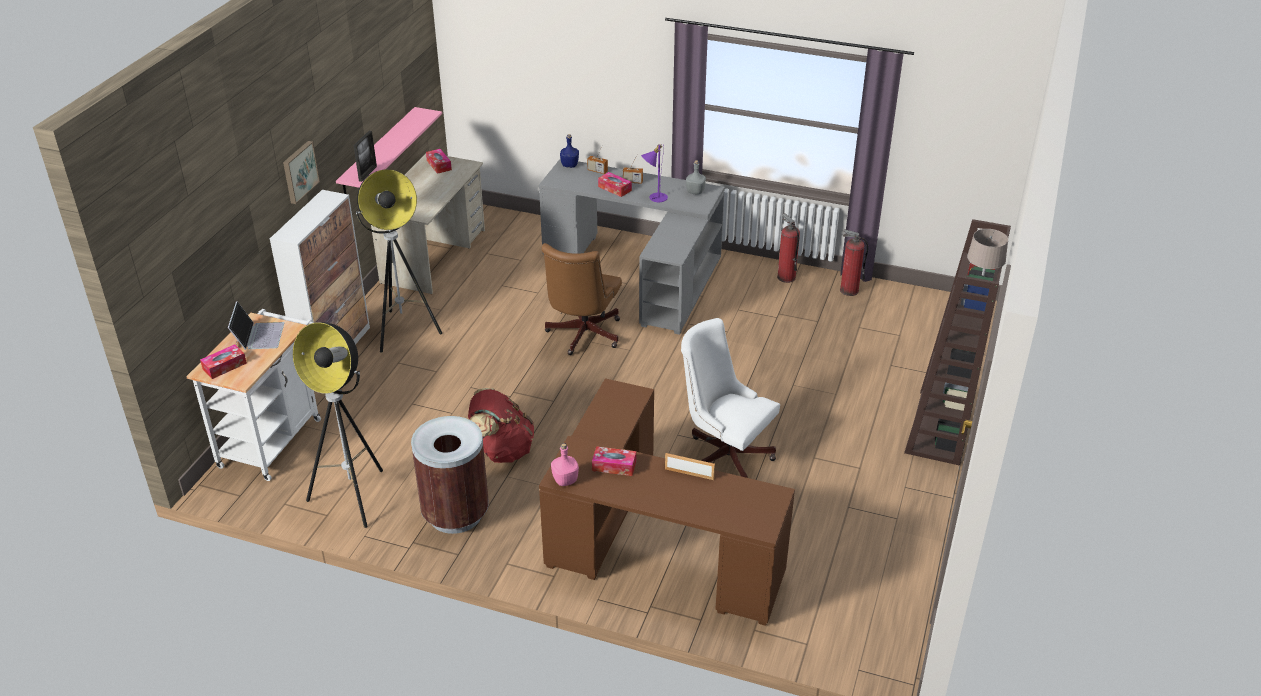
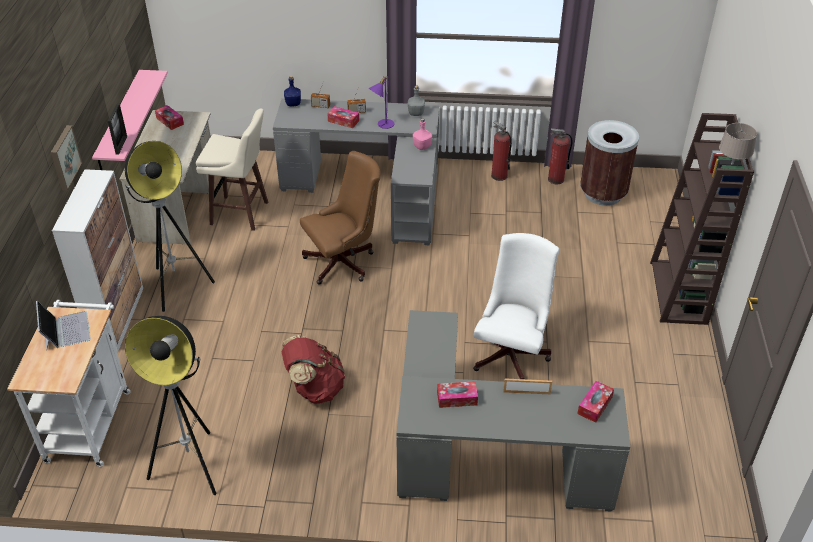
camera: 15 degrees left, 5 degrees up
(224, 366) = (43, 370): tissue box -> tissue box (594, 405)
(455, 514) = (295, 462): brown trash can -> brown trash can (602, 193)
(494, 273) = (241, 214): none -> beige stool
(565, 480) = (418, 422): pink bottle -> pink bottle (422, 146)
(582, 336) = (344, 262): brown office chair -> brown office chair turned 120 degrees counterclockwise
(649, 547) = (483, 458): brown desk -> grey desk
(724, 454) = (512, 353): white office chair -> white office chair turned 90 degrees clockwise

